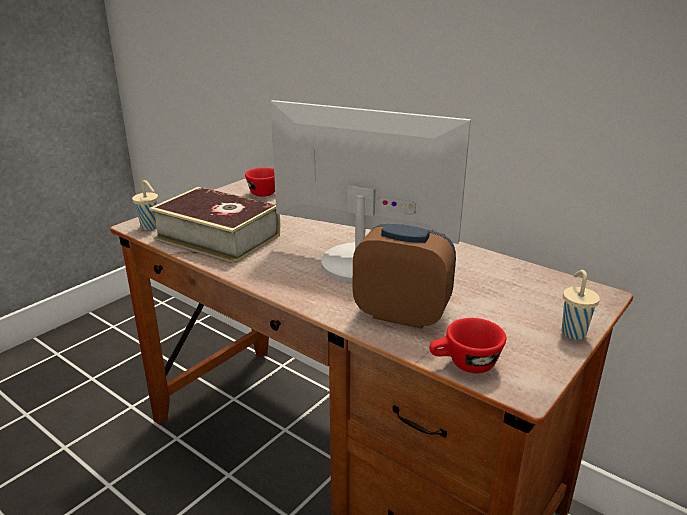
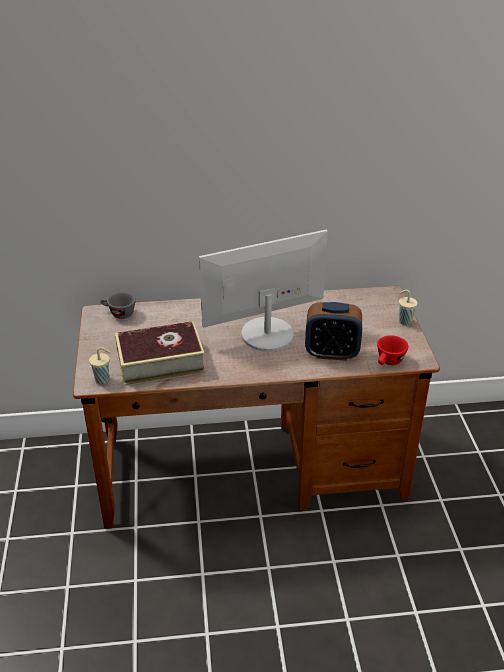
camera: 45 degrees left, 10 degrees up
(261, 192) = (118, 313): red cup -> grey cup
(402, 315) = (331, 353): alarm clock -> alarm clock turned 150 degrees counterclockwise

